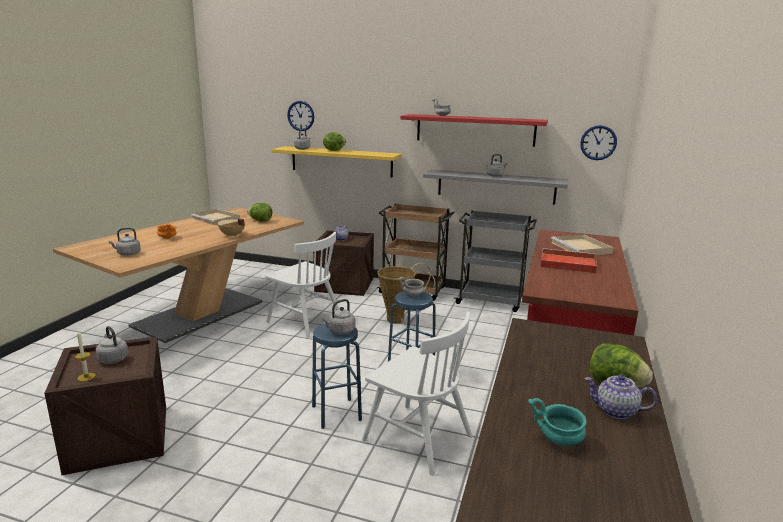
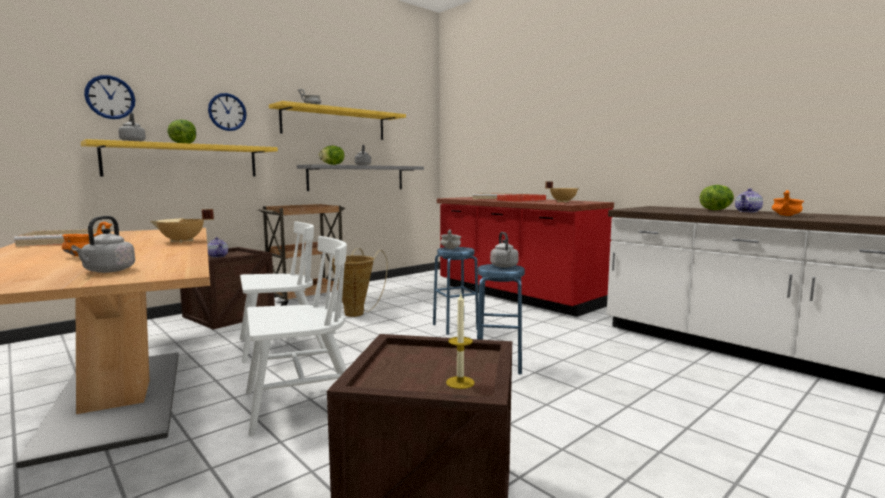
camera: 60 degrees left, 10 degrees down
(112, 359) = (412, 365): grey kettle -> none
(260, 221) = (151, 233): lettuce -> lettuce (332, 164)
(417, 438) = (563, 345): white chair -> white chair (301, 403)
(475, 130) = (335, 124): red shelf -> yellow shelf
(491, 301) = (377, 285): grey cart -> none
(559, 440) = (786, 215): turquoise bowl -> orange bowl
(575, 284) = (562, 202): none -> beige cooking pot
(598, 142) = (422, 136): wall clock -> wall clock (227, 112)

